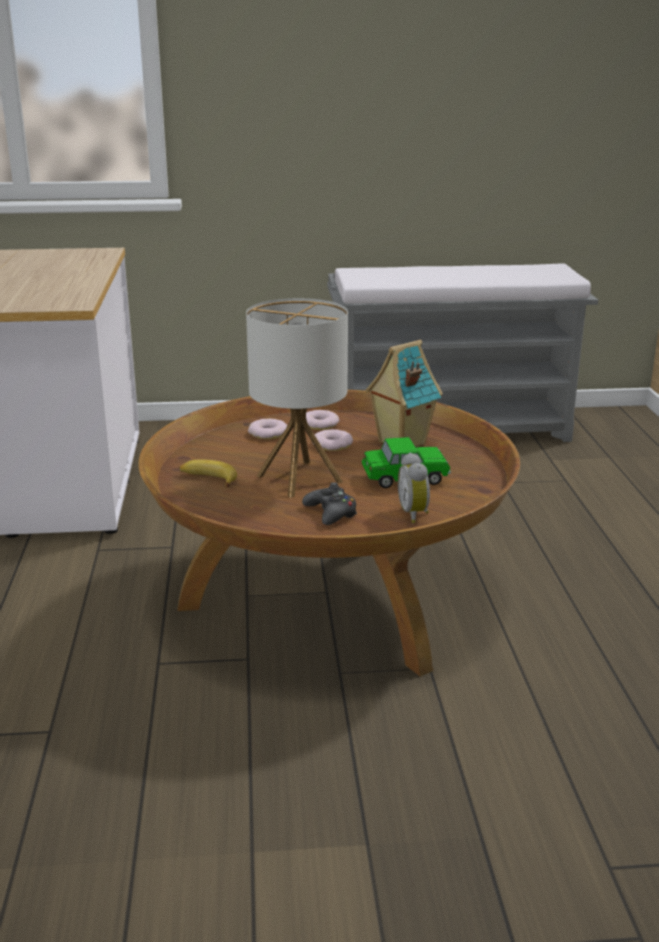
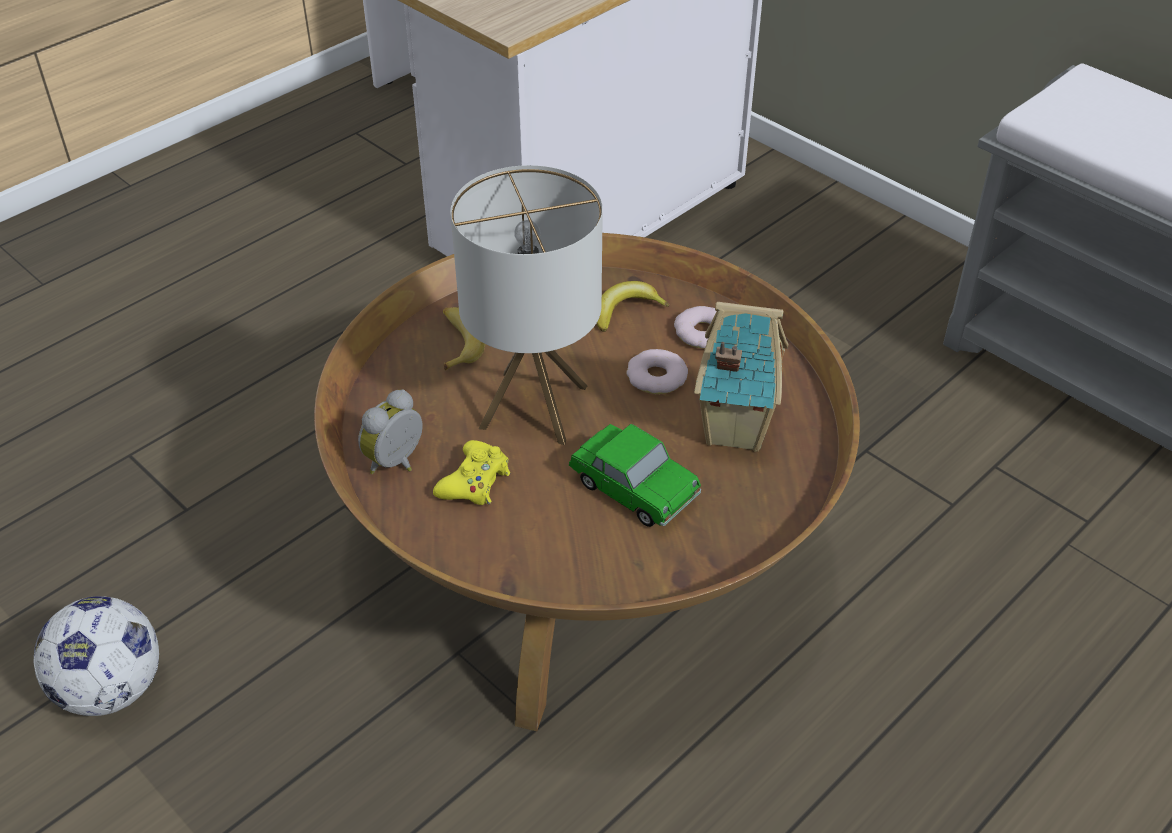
camera: 50 degrees right, 20 degrees up
(167, 836) = (112, 689): none -> football
(268, 433) = (625, 311): donut -> banana
(331, 513) = (474, 482): black game controller -> yellow game controller
(415, 514) = (545, 552): alarm clock -> alarm clock (397, 463)

